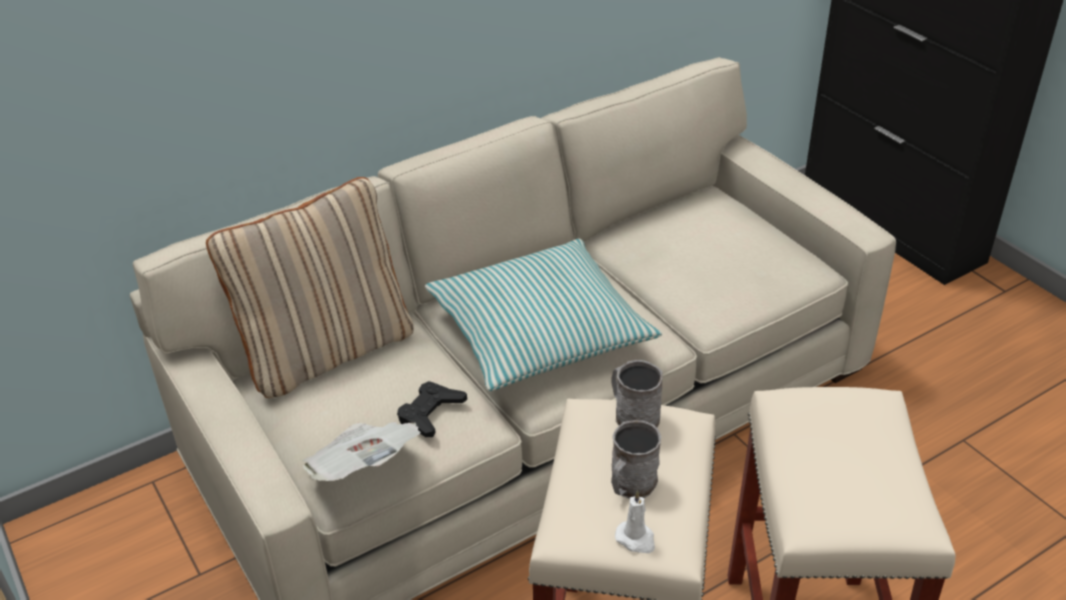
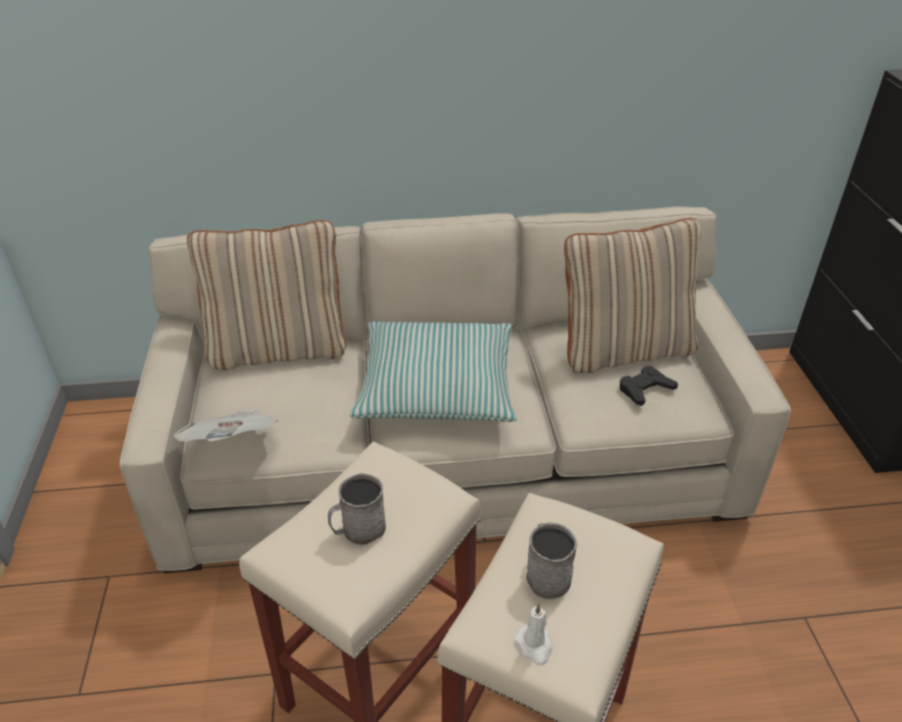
camera: 25 degrees right, 0 degrees up
(430, 413) = (310, 420): black game controller -> black game controller (645, 389)
(633, 415) = (405, 473): grey mug -> grey mug (546, 574)
(636, 539) = (322, 577): white candle -> white candle (534, 646)
(699, 231) = (624, 349): none -> beige pillow

